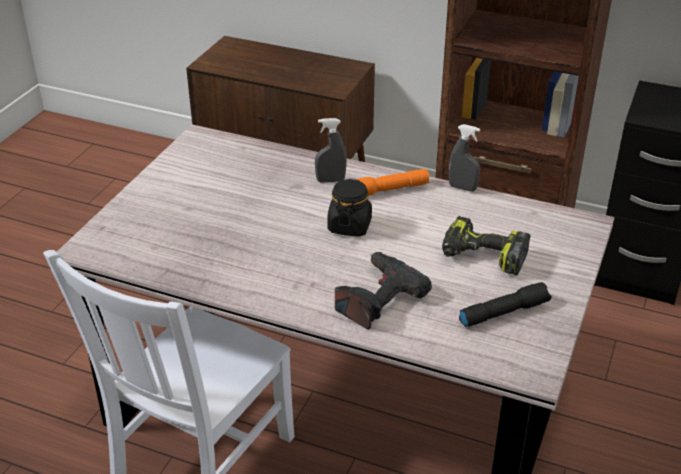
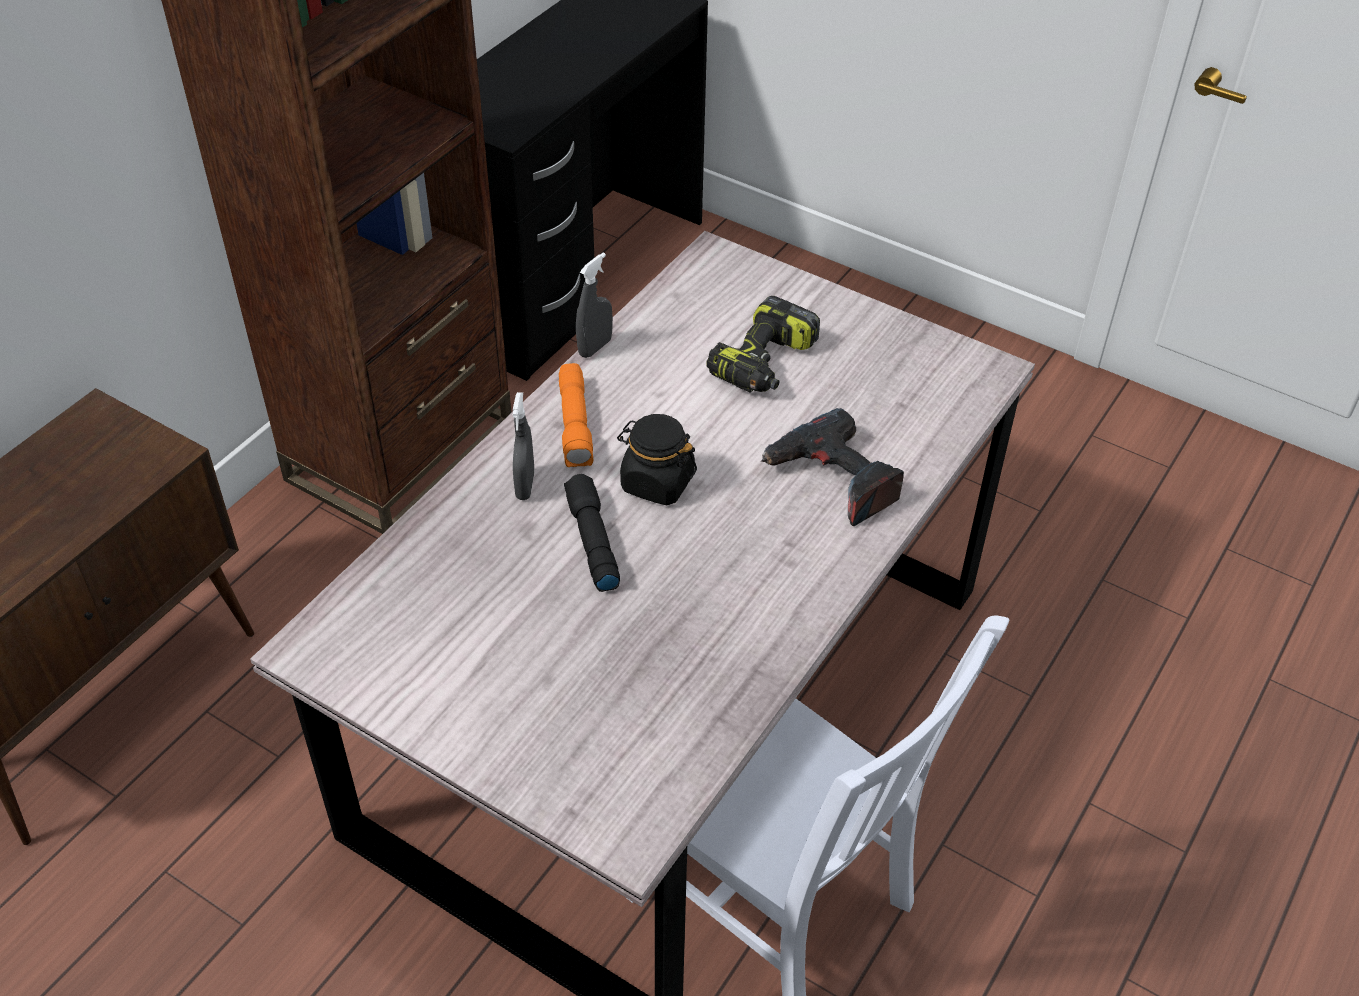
camera: 80 degrees left, 10 degrees up
(504, 312) = (879, 369): black flashlight -> black flashlight (591, 541)

